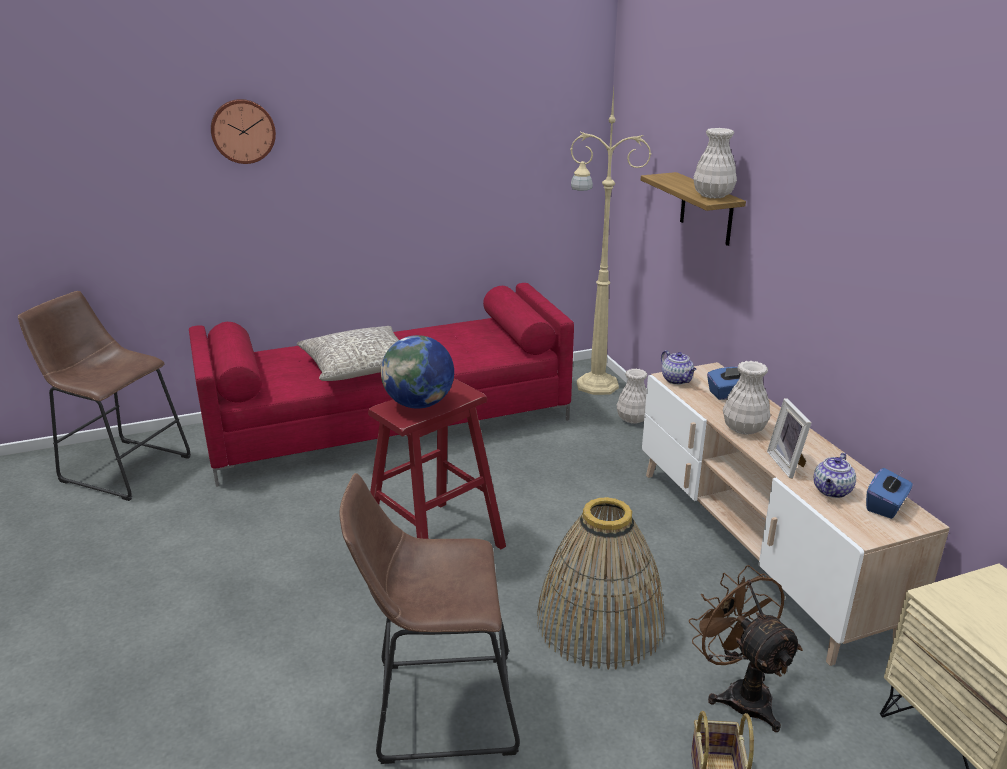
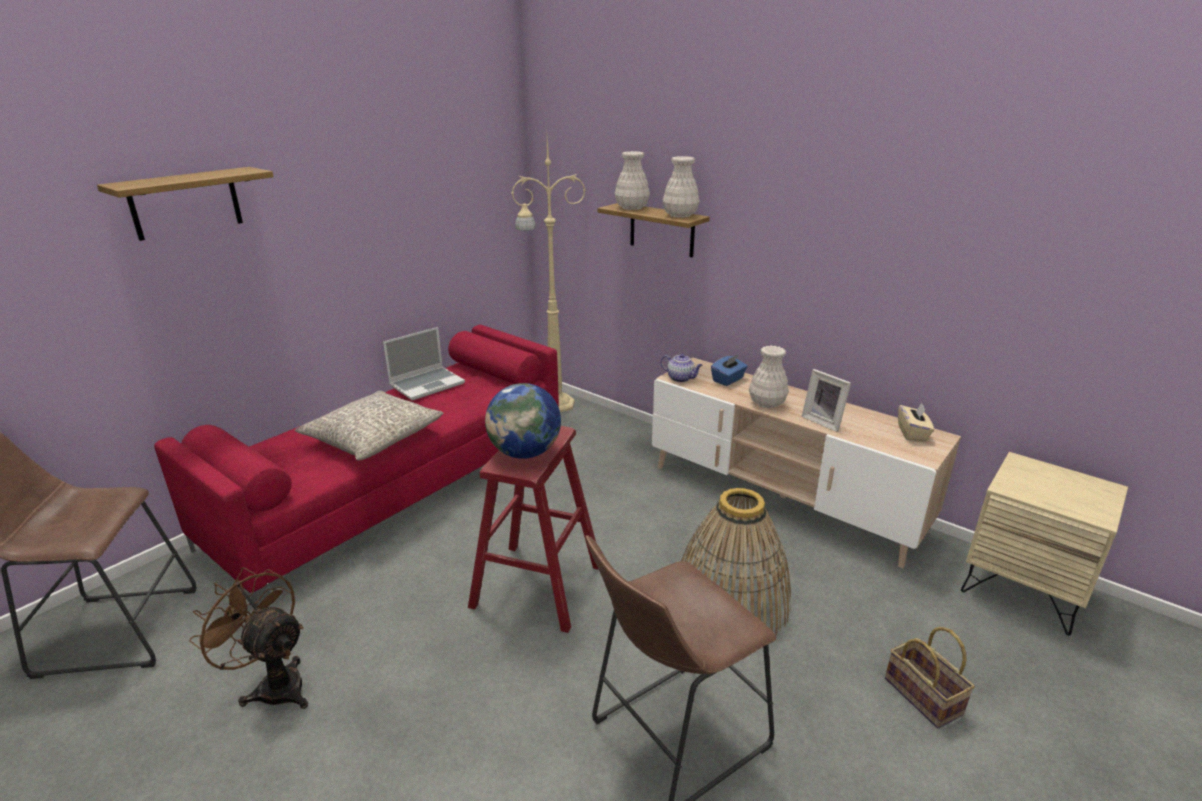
camera: 30 degrees left, 0 degrees up
(243, 131) = (185, 203): wall clock -> shelf
(444, 331) = (427, 384): none -> laptop
(633, 419) = (608, 424): white vase -> white vase (632, 208)
(740, 693) = (871, 615): brown fan -> brown fan (274, 684)
(832, 491) = (871, 433): teapot -> none
(885, 506) = (912, 433): blue tissue box -> beige tissue box

